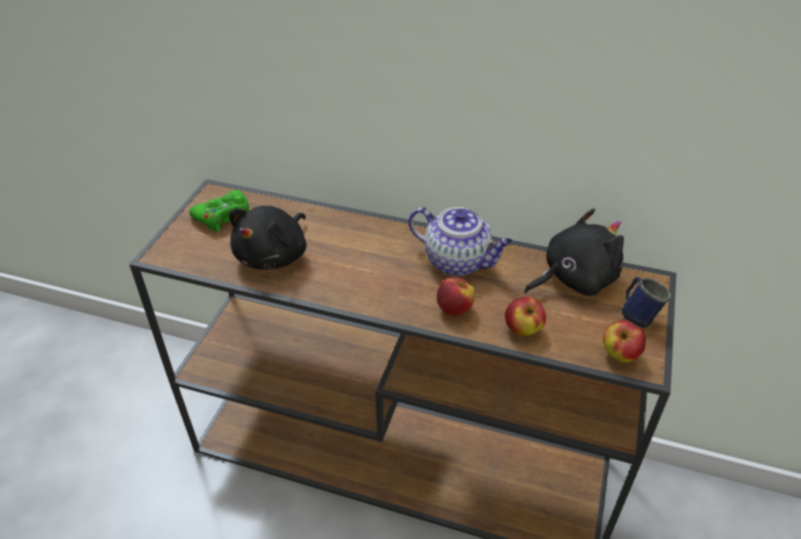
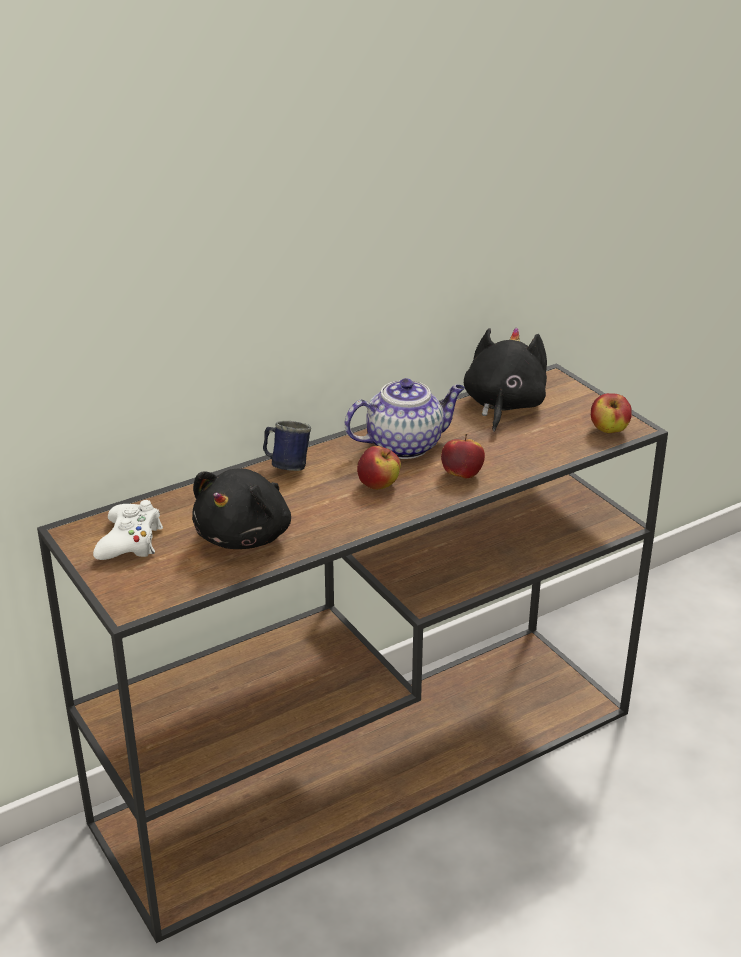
camera: 50 degrees left, 10 degrees down
(223, 217) = (130, 541): green game controller -> white game controller
(274, 255) = (246, 536): black plush toy -> black plush toy turned 45 degrees clockwise
(522, 330) = (528, 456): apple -> apple (379, 485)
(637, 315) = (578, 402): blue mug -> blue mug (286, 466)

